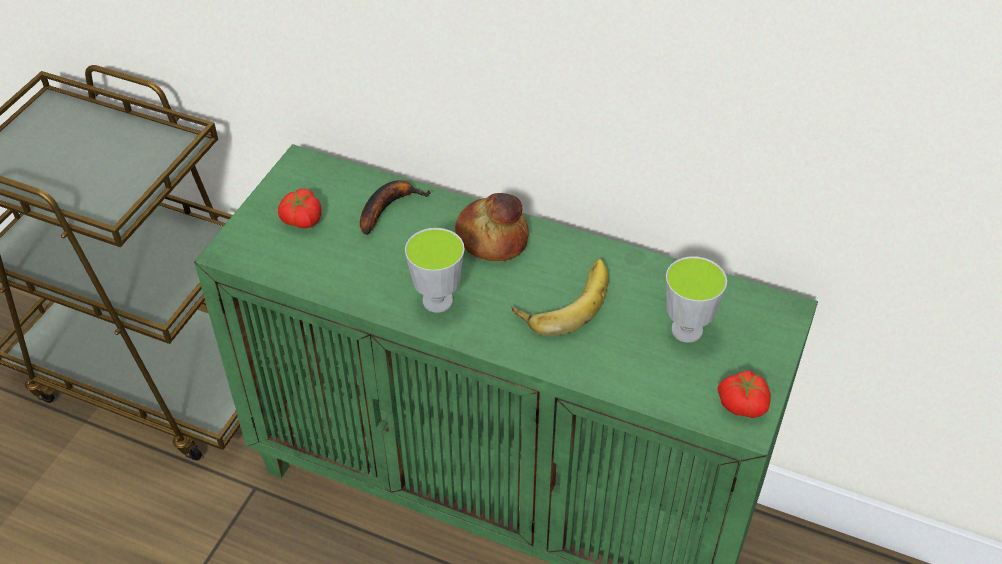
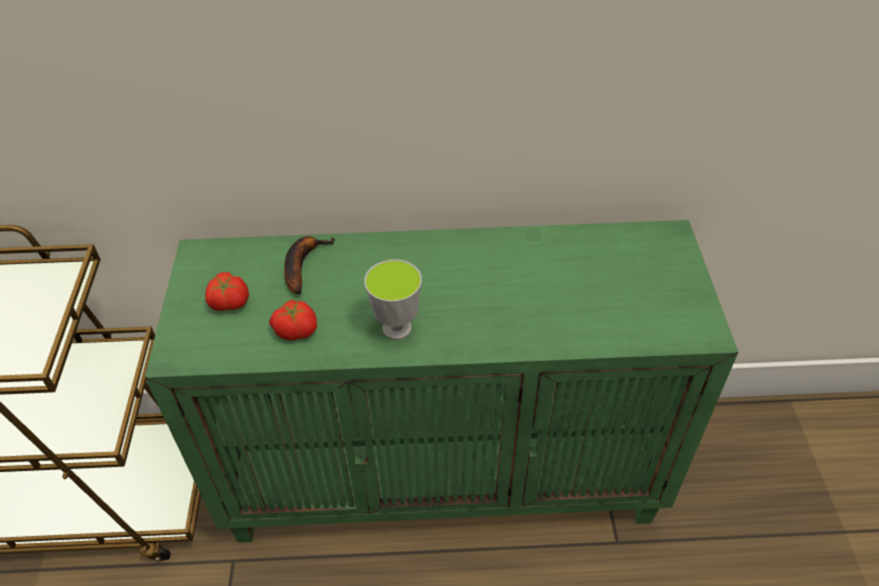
camera: 25 degrees left, 0 degrees up
(492, 238) = (409, 259): bread -> none
(564, 300) = (501, 288): banana -> none
(686, 330) = (612, 277): cup -> none
(743, 403) = (693, 318): tomato -> tomato (296, 329)

